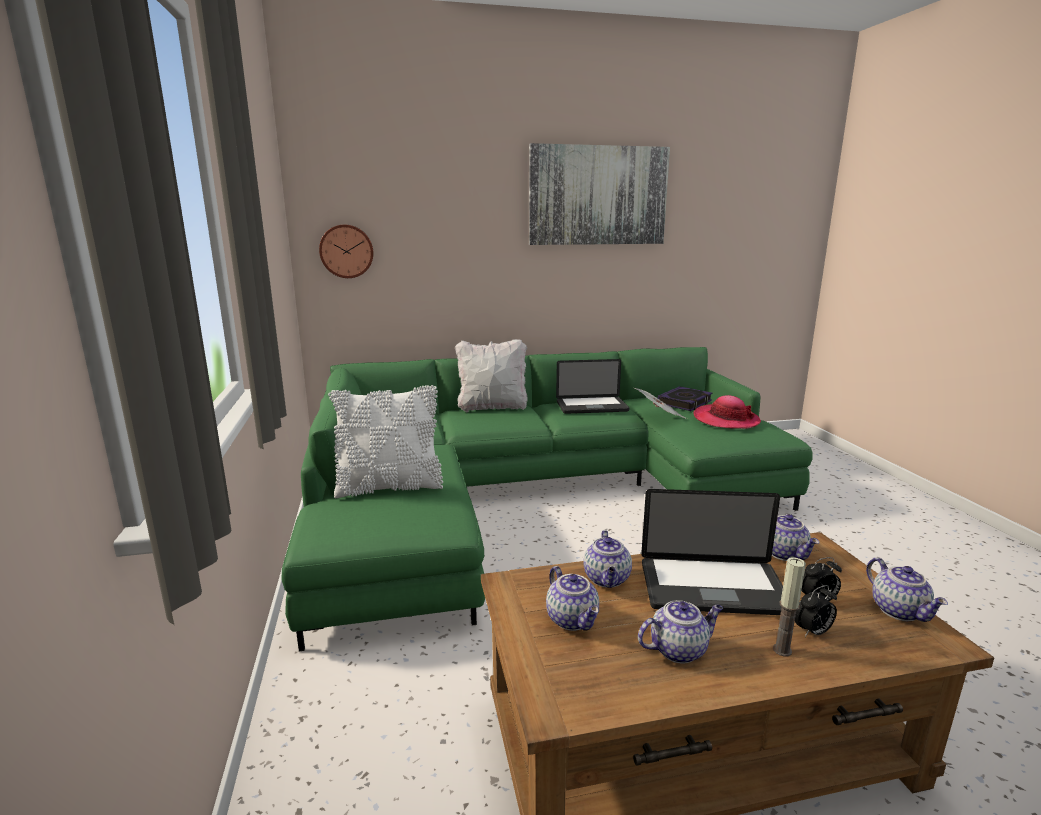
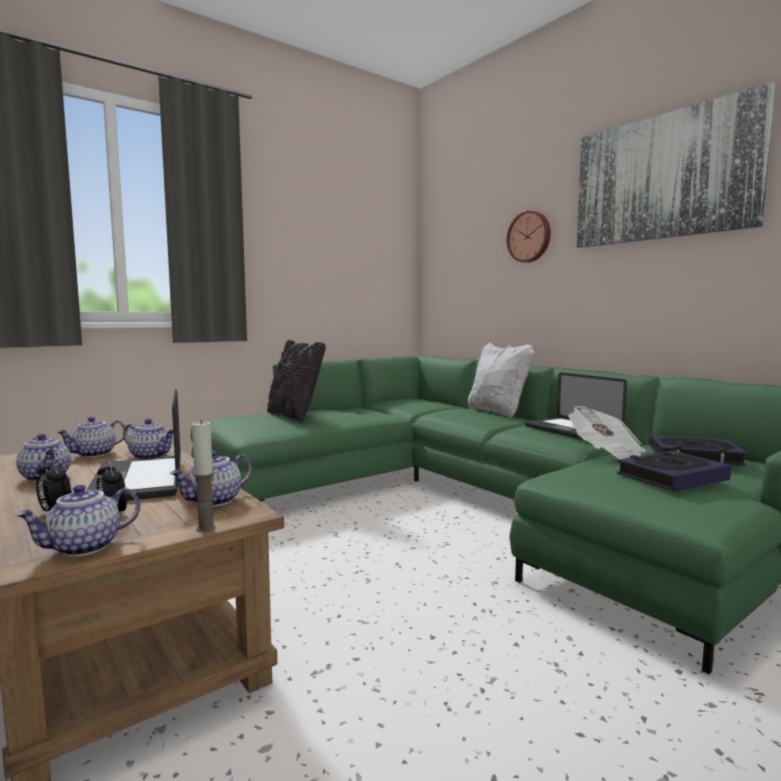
camera: 65 degrees right, 10 degrees down
(346, 251) = (445, 267): wall clock -> wall clock (529, 237)
(390, 487) = (294, 416): white pillow -> black pillow
(607, 579) = (151, 456): teapot -> teapot turned 135 degrees counterclockwise
(726, 420) = (671, 477): hat -> book
(782, 650) = (31, 503): candle -> candle (206, 528)

